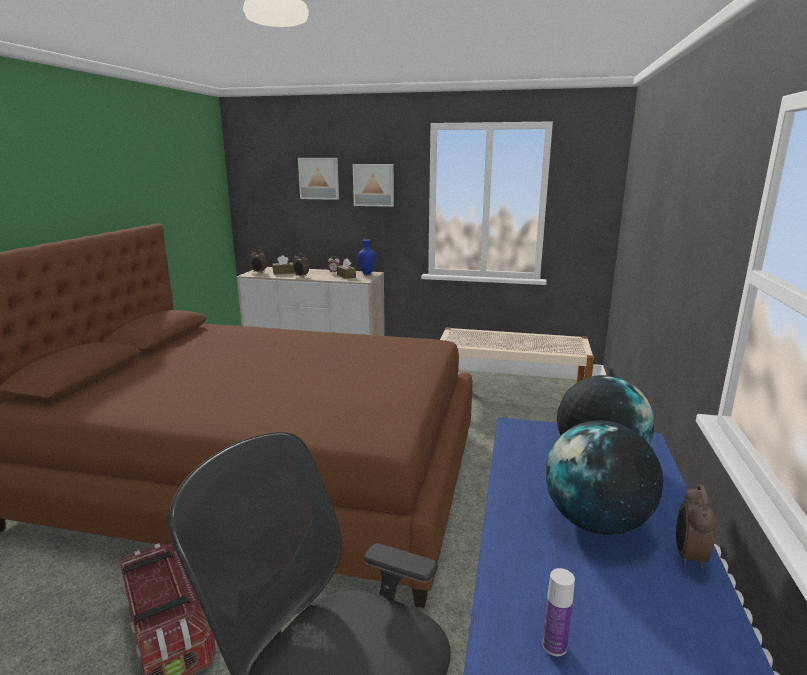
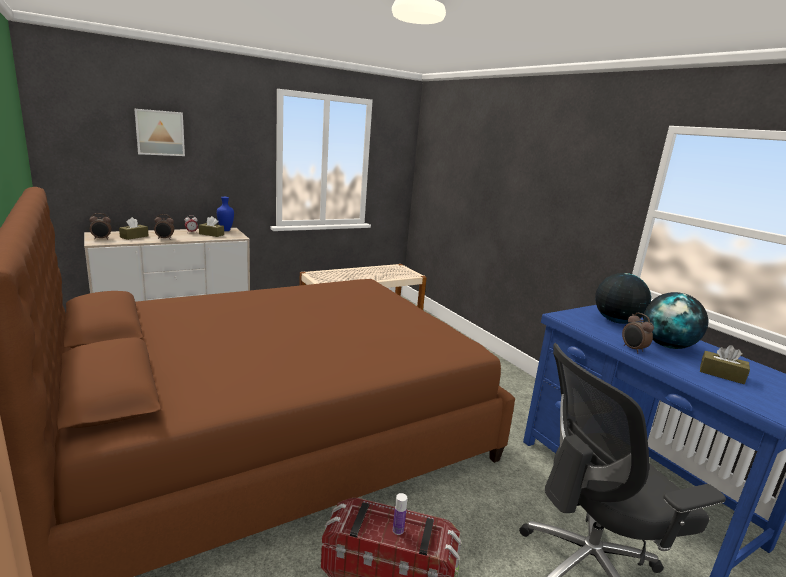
camera: 45 degrees left, 0 degrees up
(374, 185) = (222, 142): picture -> none
(554, 646) = (745, 390): bottle -> bottle (398, 530)
(581, 603) = (721, 374): none -> brown tissue box
(688, 557) = (706, 346): alarm clock -> alarm clock (633, 349)

